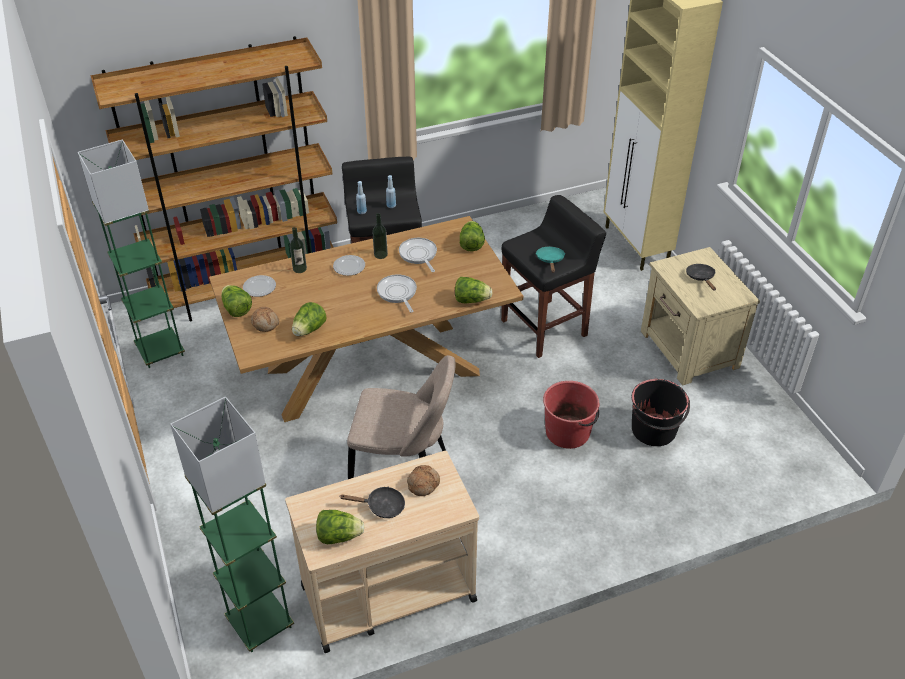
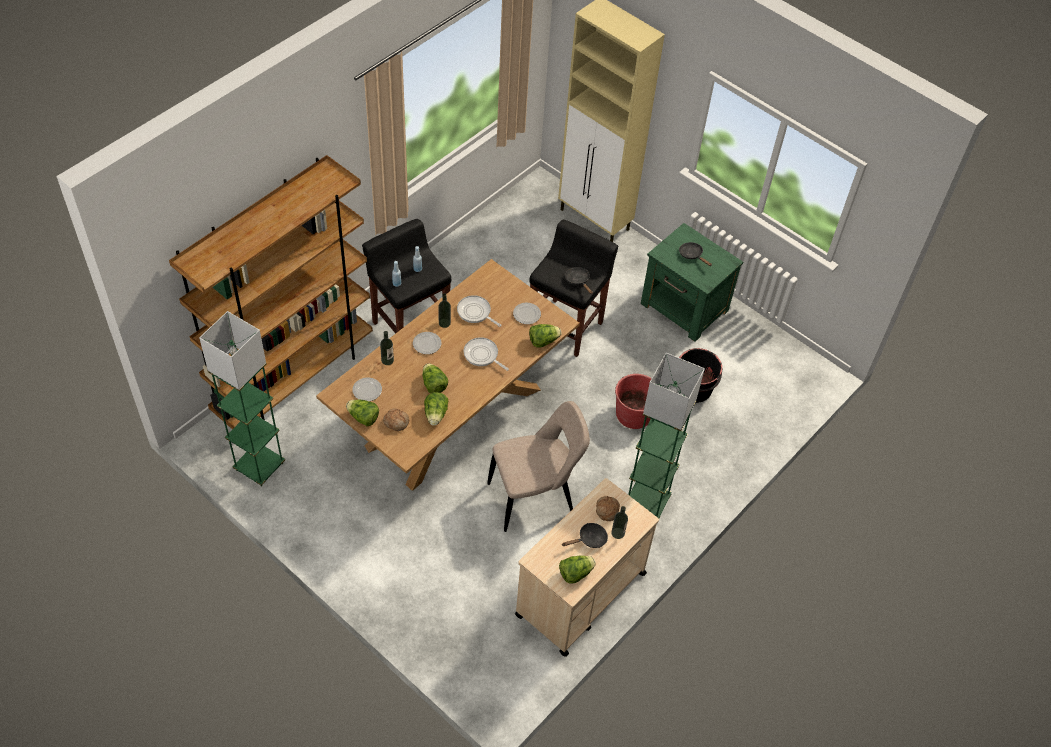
camera: 30 degrees left, 10 degrees up
(260, 623) = (505, 656): green floor lamp -> green floor lamp (646, 503)
(419, 512) = (618, 533): none -> bottle
(471, 244) = (510, 287): lettuce -> lettuce (433, 385)
(471, 272) = (526, 314): none -> plate
(550, 260) = (578, 280): turquoise frying pan -> black frying pan
(689, 350) = (684, 308): beige nightstand -> green nightstand

